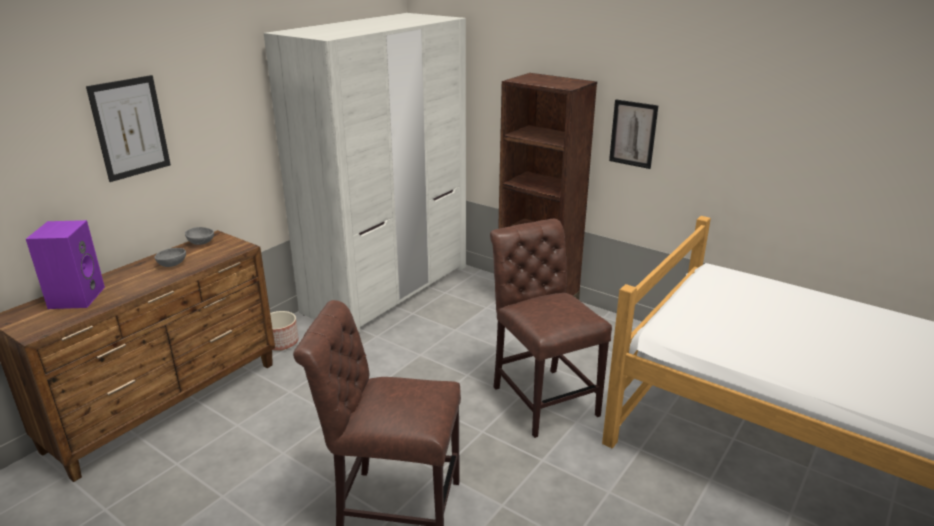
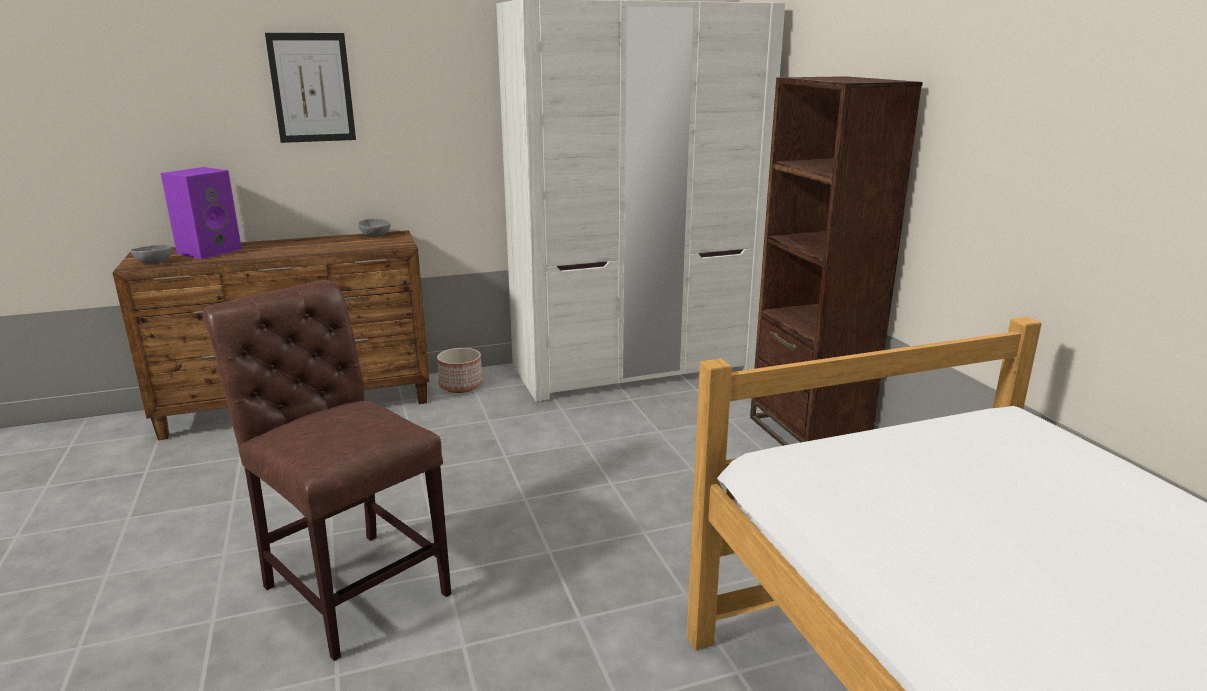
camera: 35 degrees right, 5 degrees down
(171, 264) = (320, 245): grey bowl -> grey bowl (154, 262)
(542, 397) = (675, 544): brown chair -> none
(633, 134) = (965, 171): picture -> none

